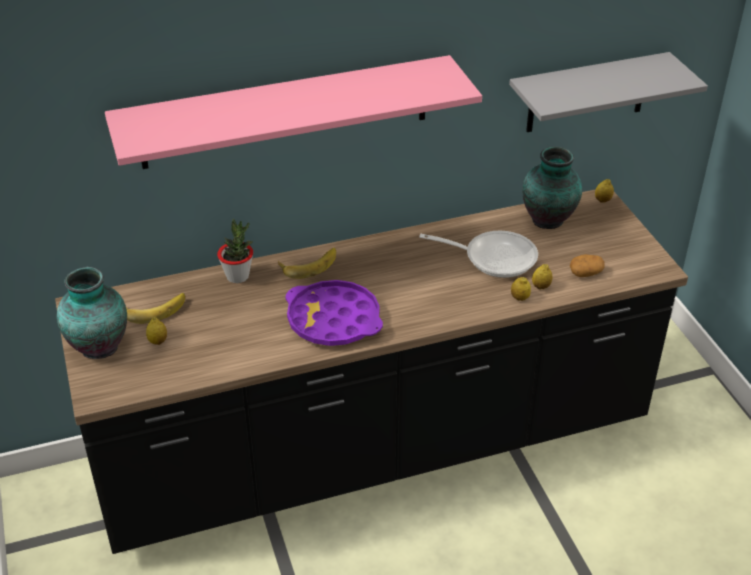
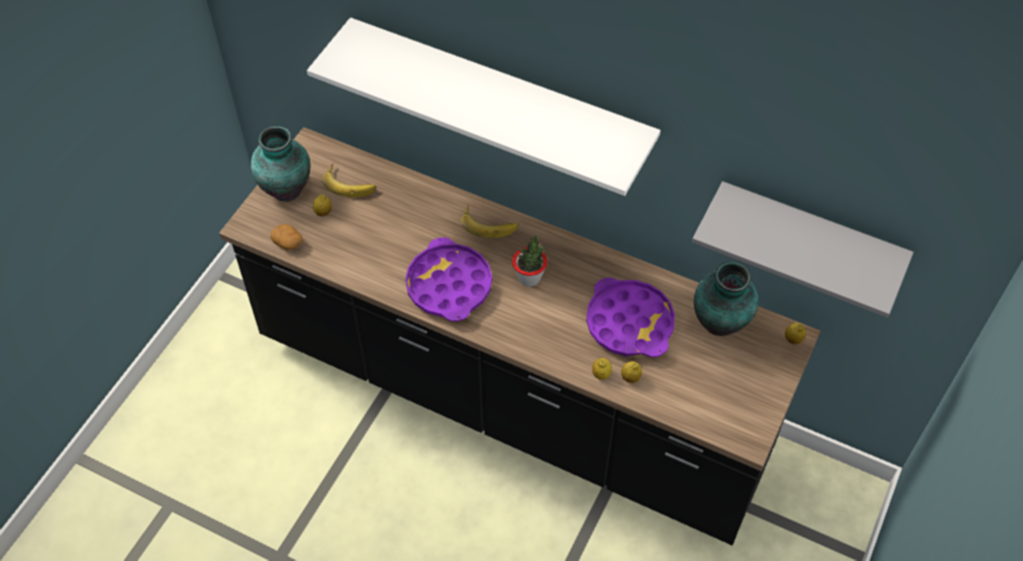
camera: 45 degrees right, 15 degrees up
(238, 276) = (431, 197): potted plant -> potted plant (529, 278)
(286, 112) = (500, 95): pink shelf -> white shelf
(493, 257) = (629, 323): frying pan -> purple tray
(586, 272) = (682, 394): potato -> potato (288, 242)

